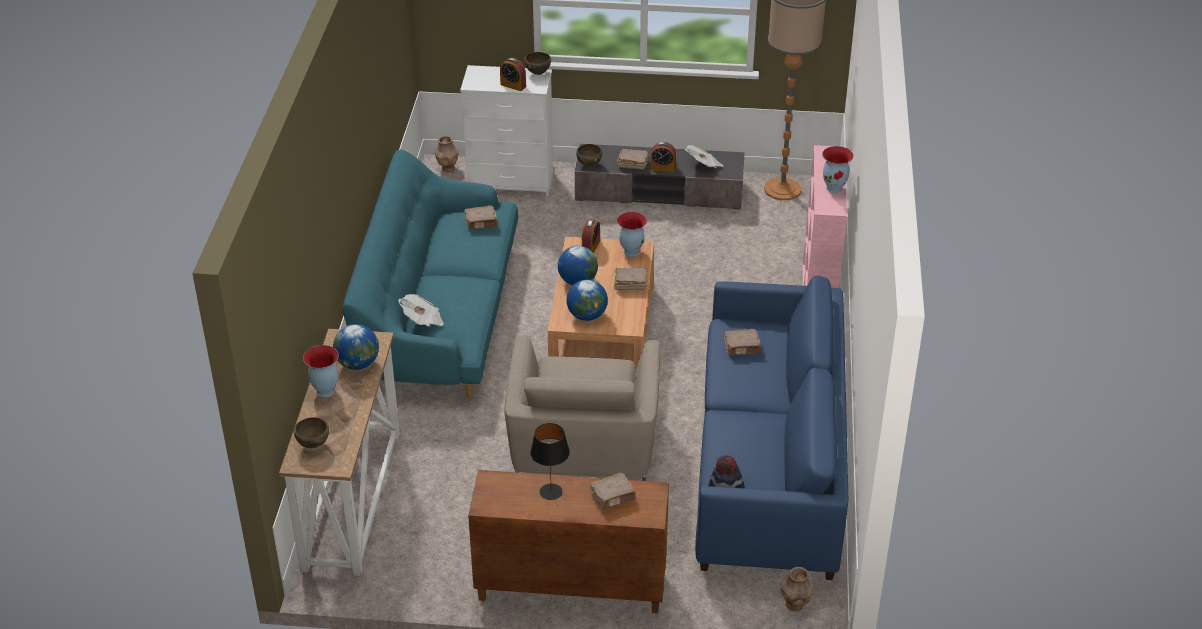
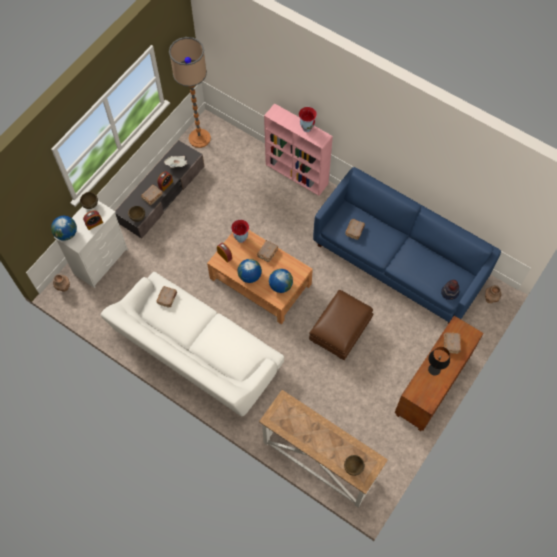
camera: 60 degrees left, 25 degrees up
(325, 391) = (312, 444): vase -> none
(358, 364) = (299, 418): globe -> globe (66, 234)
(422, 320) = (235, 366): newspaper -> none
(440, 314) = (197, 352): turquoise sofa -> white sofa
(583, 444) = (340, 332): beige armchair -> brown ottoman

